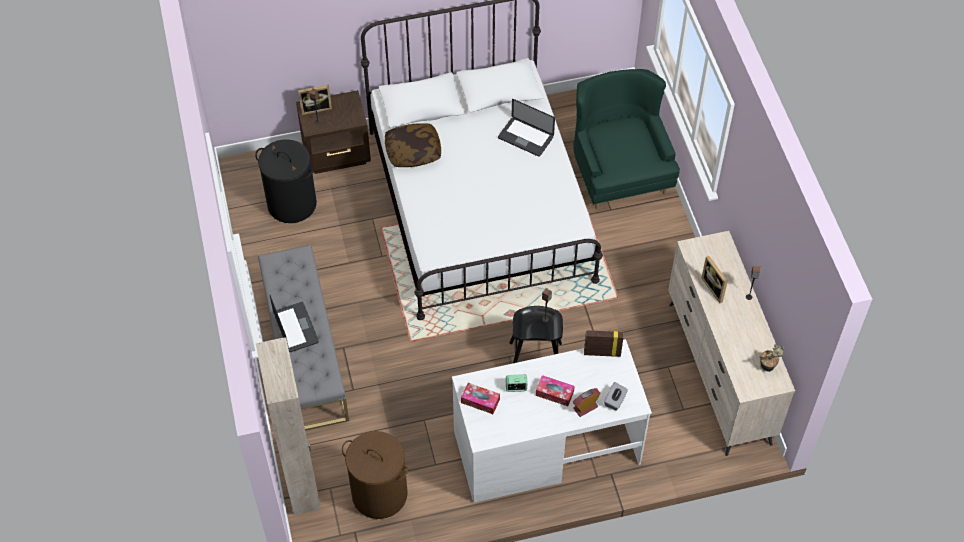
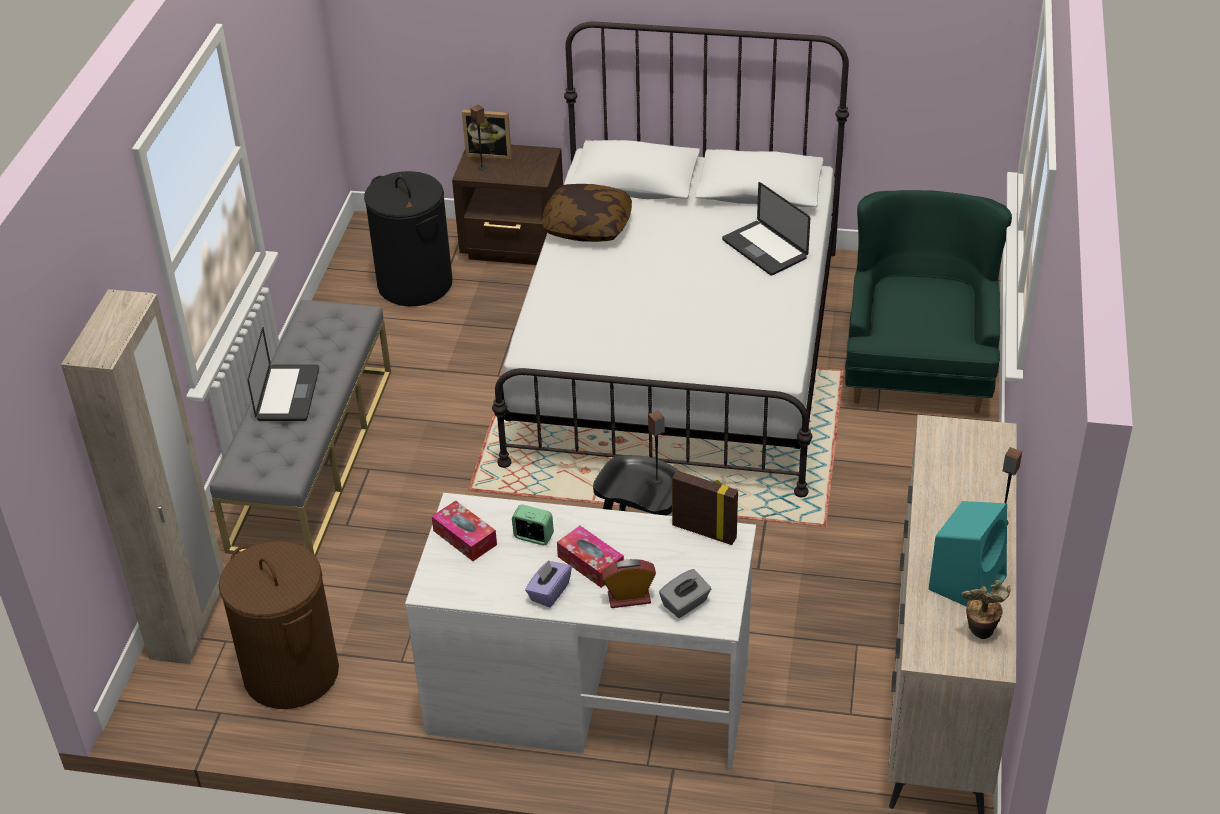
camera: 25 degrees right, 15 degrees down
(543, 419) = (549, 592): none -> purple tissue box
(715, 288) = (948, 494): picture frame -> none
(748, 339) = (967, 581): none -> turquoise speaker

